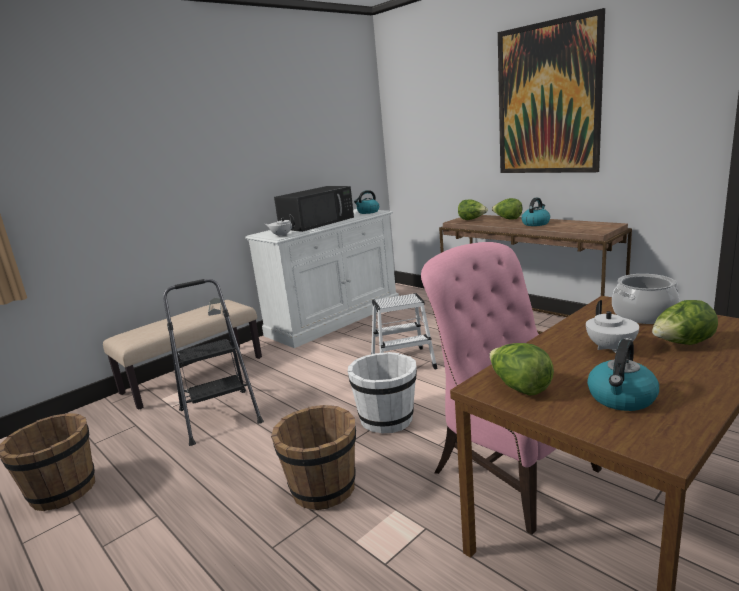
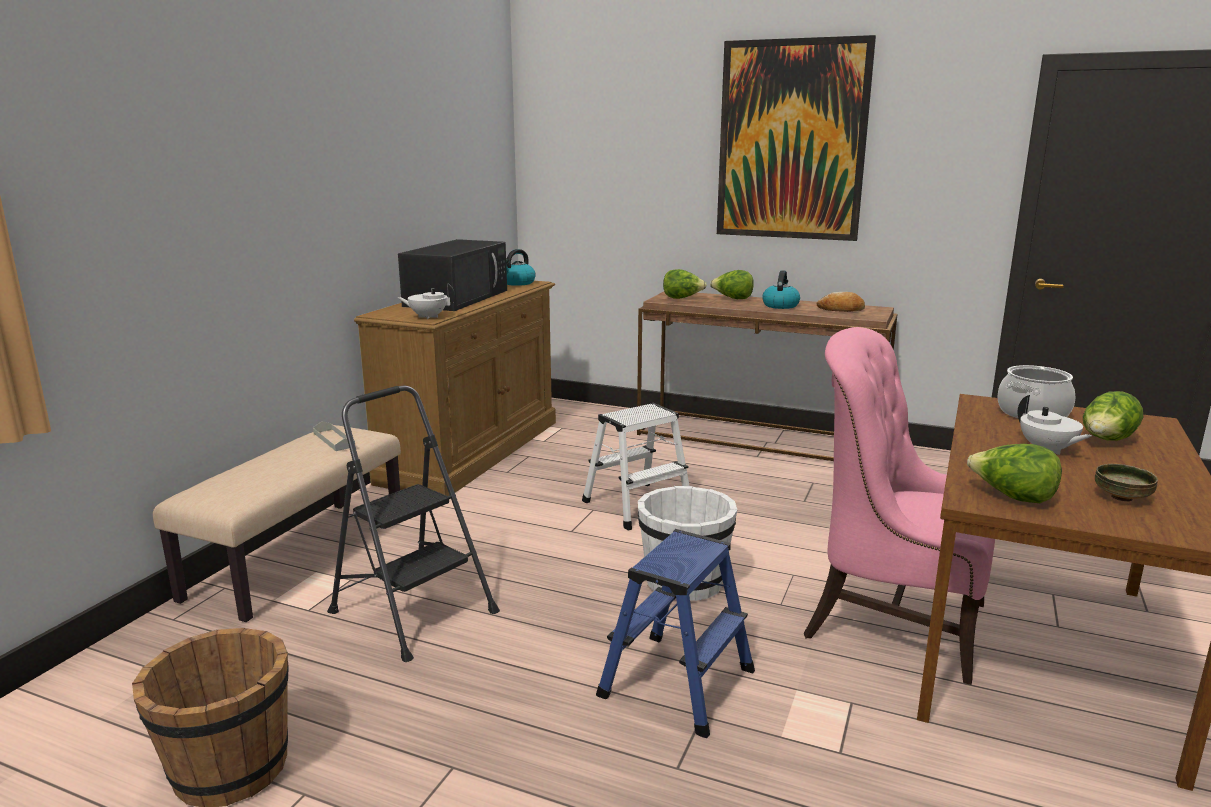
camera: 25 degrees left, 0 degrees up
(323, 488) = (677, 682): brown bucket -> blue step ladder
(336, 318) = (473, 450): white cabinet -> brown cabinet
(579, 226) = (841, 309): none -> bread
(621, 398) = (1122, 498): kettle -> bowl

